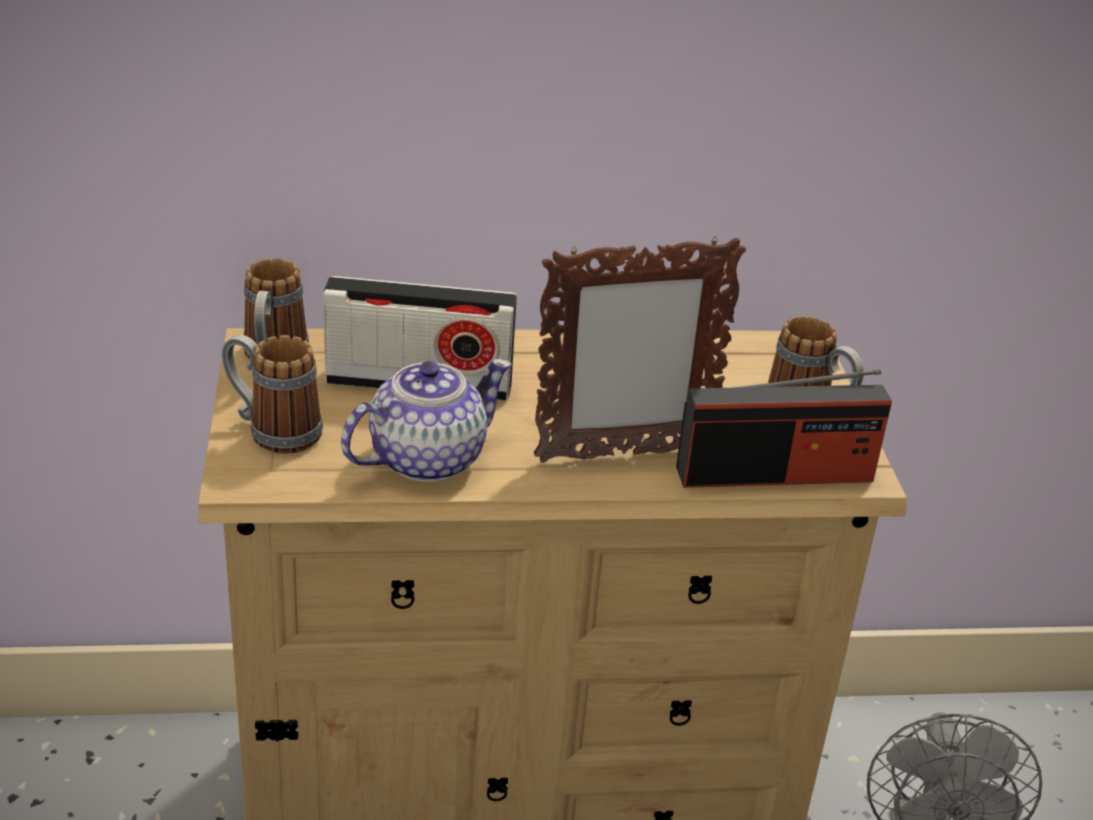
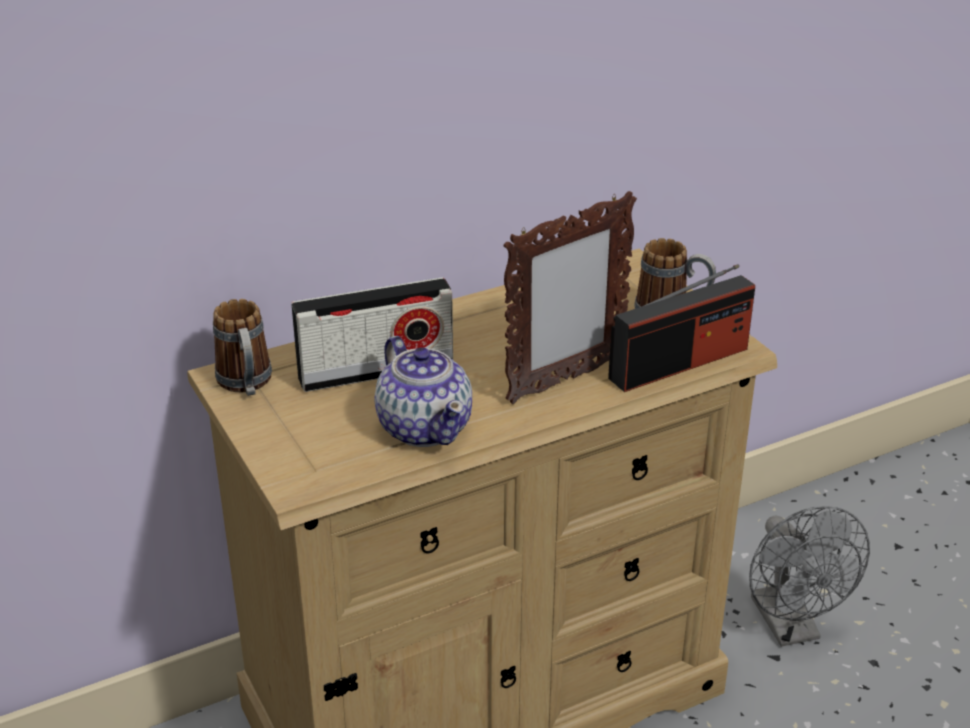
camera: 20 degrees left, 0 degrees up
(272, 430) = (291, 440): mug -> none
(425, 459) = (425, 427): teapot -> teapot turned 120 degrees clockwise

